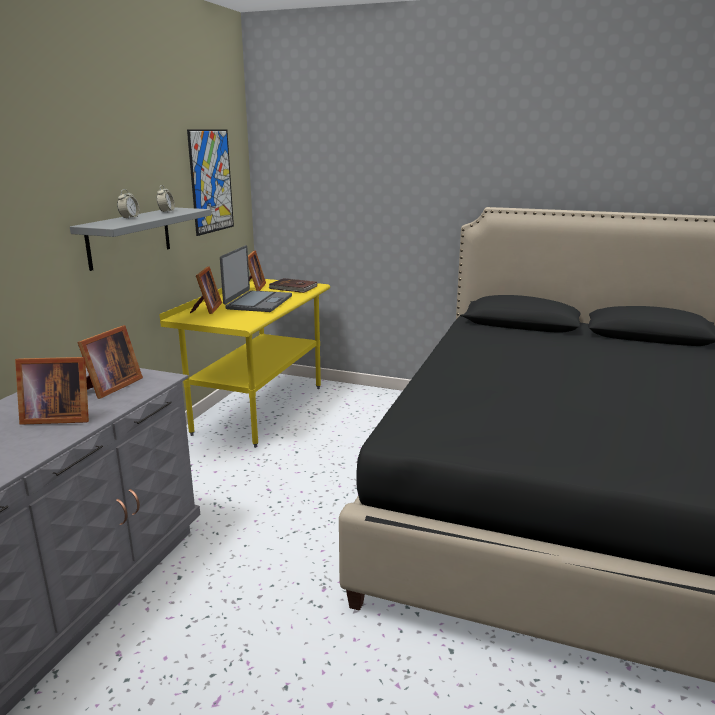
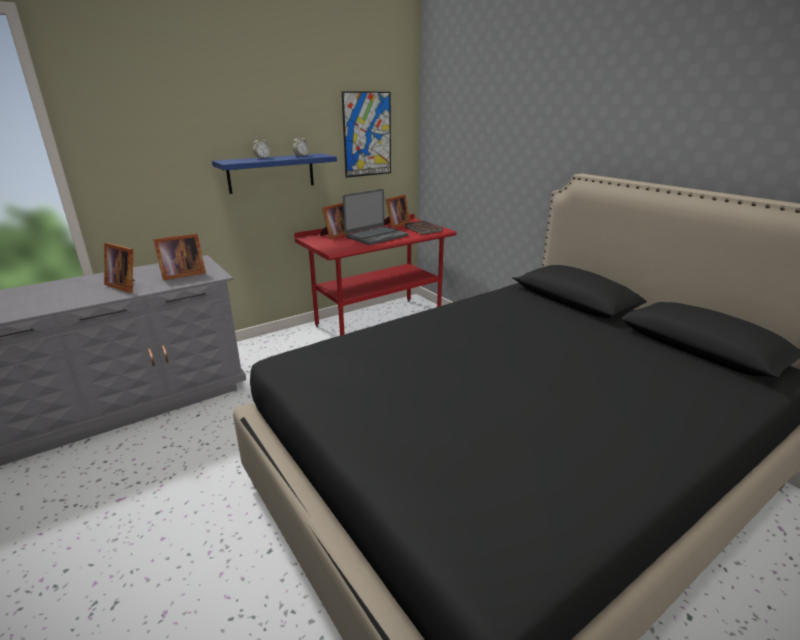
camera: 35 degrees right, 5 degrees up
(129, 237) = (271, 173): grey shelf -> blue shelf
(259, 410) = (378, 321): yellow desk -> red desk

